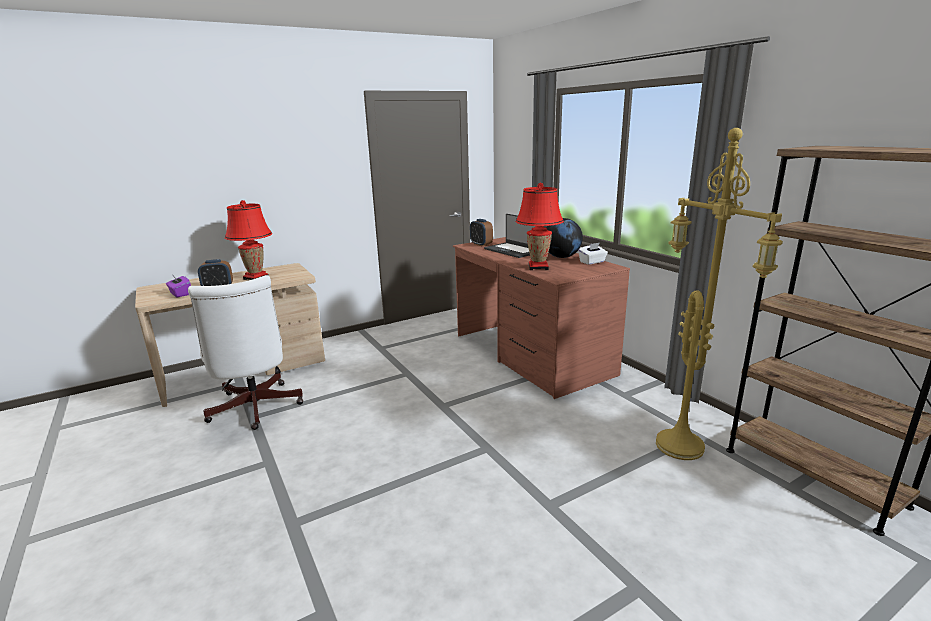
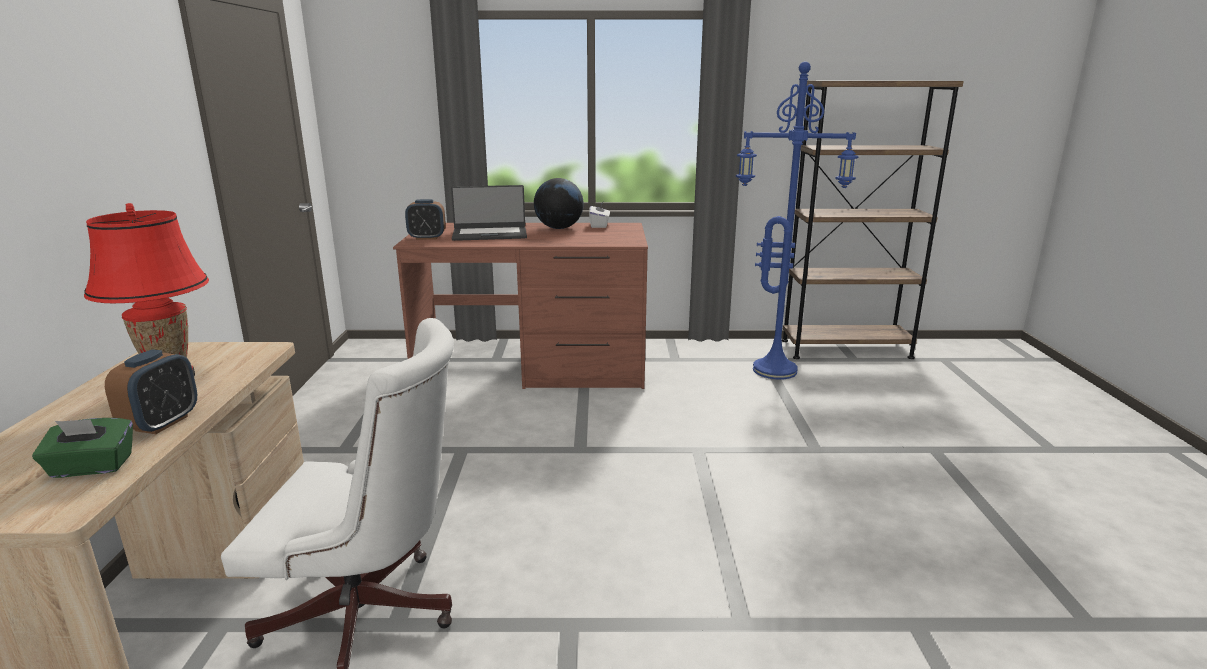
camera: 60 degrees left, 0 degrees up
(180, 294) = (91, 467): purple tissue box -> green tissue box
(538, 267) = (578, 240): red table lamp -> none
(683, 446) = (776, 369): yellow floor lamp -> blue floor lamp

